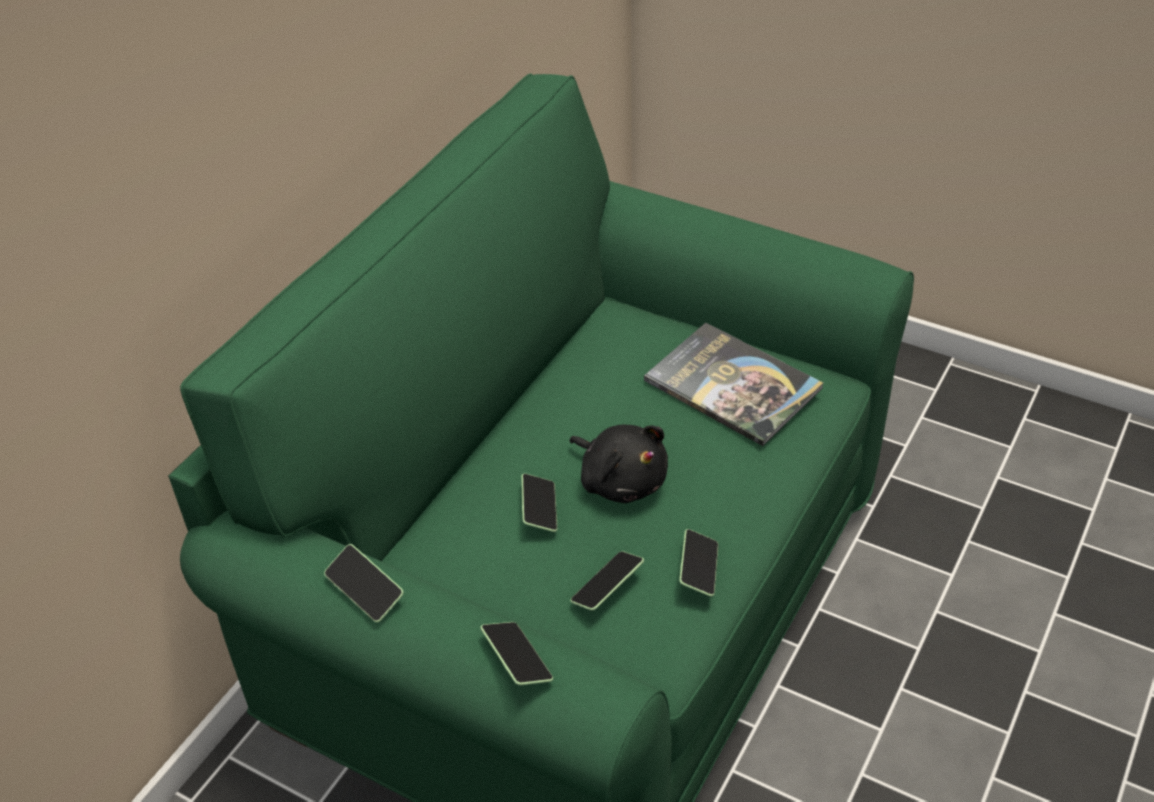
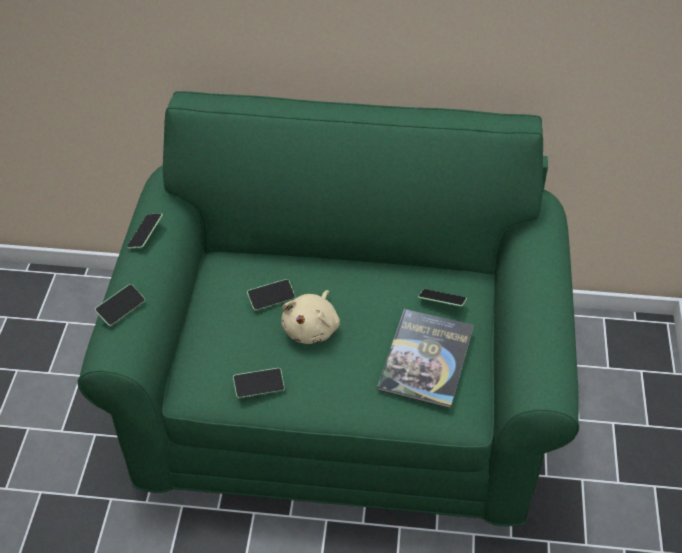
camera: 65 degrees right, 5 degrees up
(607, 587) = (227, 348): phone -> phone (441, 302)
(621, 480) = (312, 328): black plush toy -> beige plush toy

